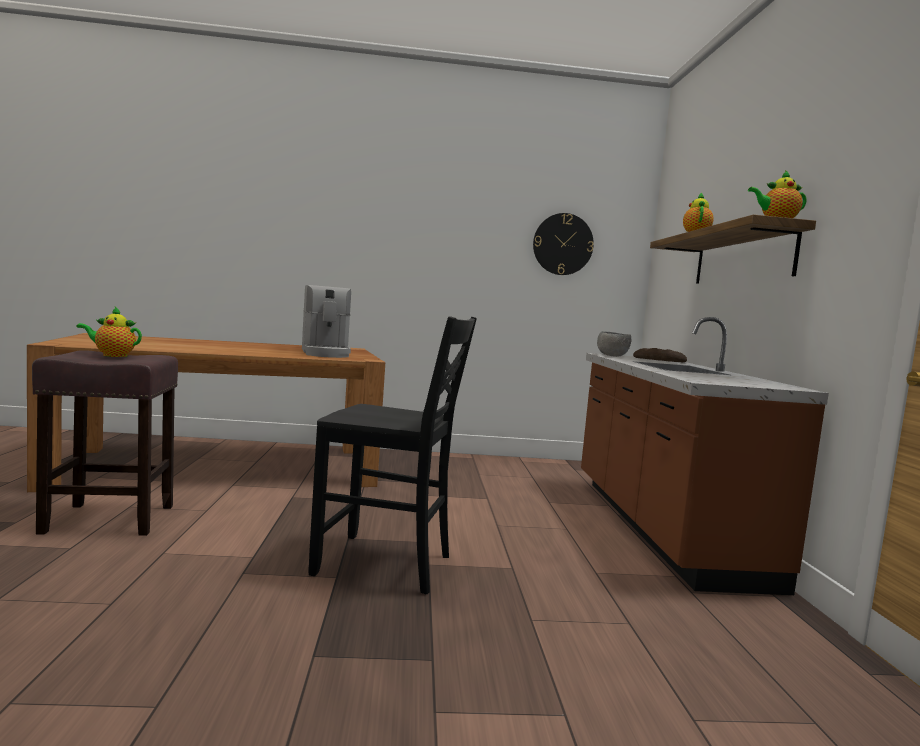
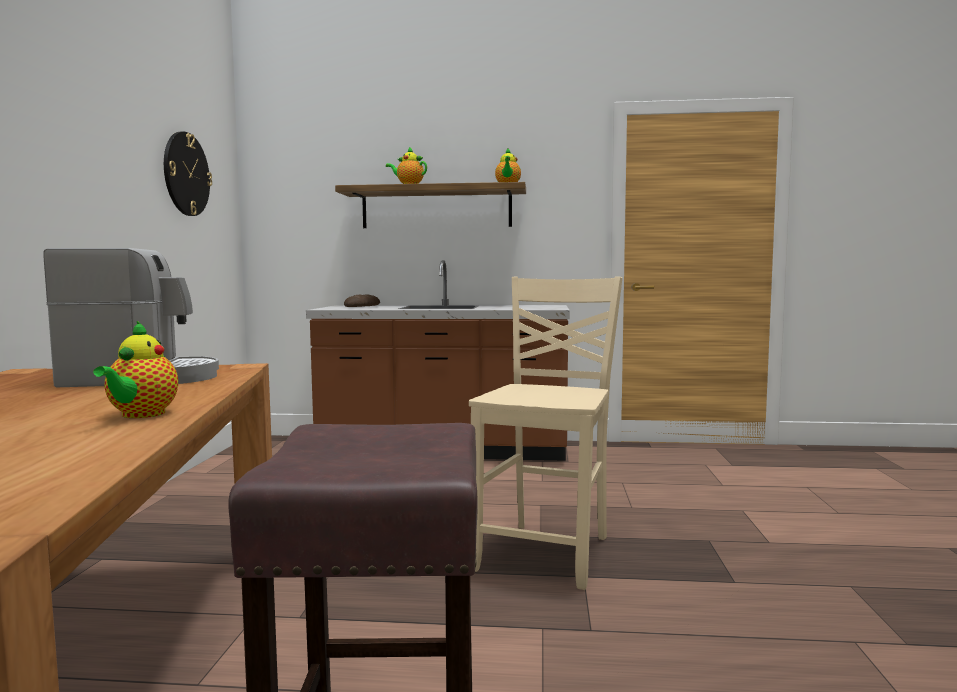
camera: 80 degrees left, 0 degrees up
(112, 355) = (339, 451): teapot -> teapot (141, 415)
(386, 565) = (547, 553): black chair -> beige chair
(613, 356) = (345, 308): grey bowl -> none

